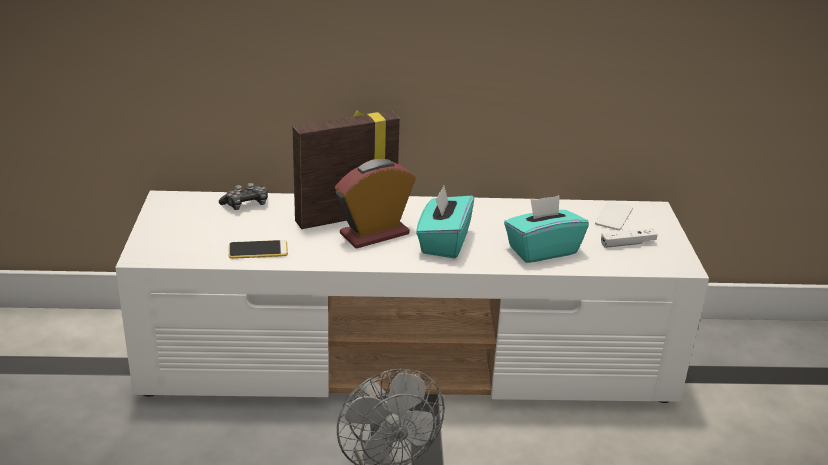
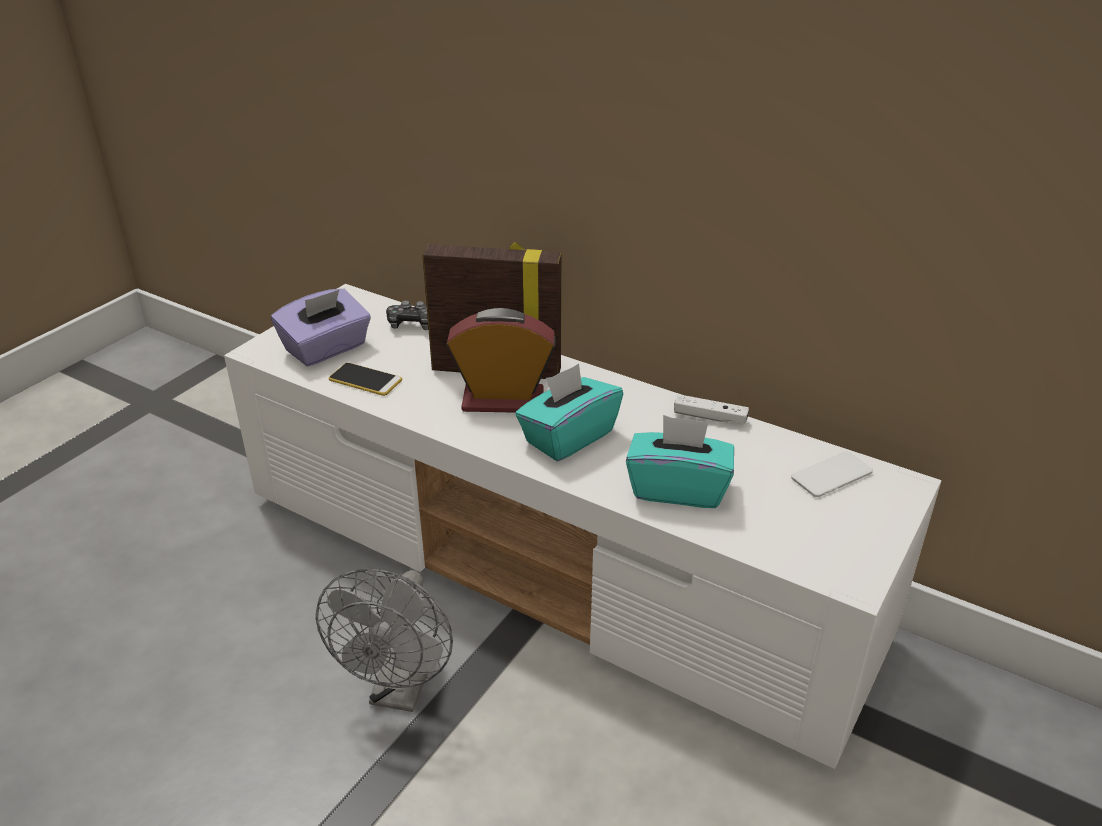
camera: 35 degrees right, 5 degrees up
(198, 239) = (326, 349): none -> purple tissue box
(627, 243) = (807, 520): white game controller -> white game controller (710, 417)

